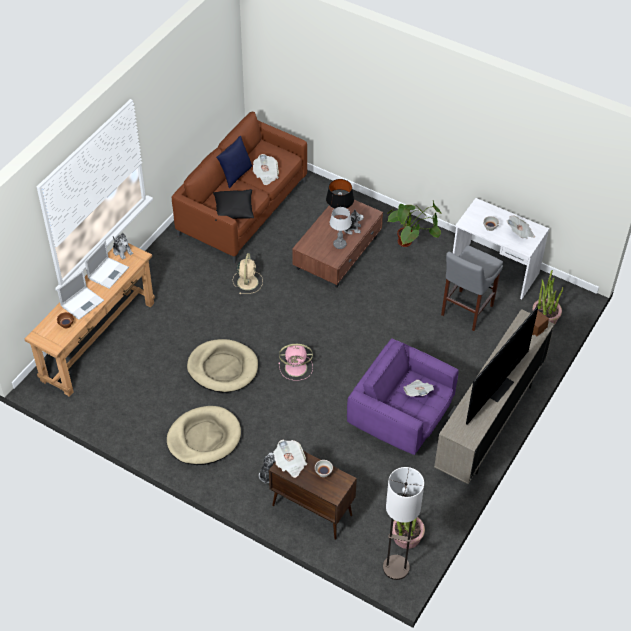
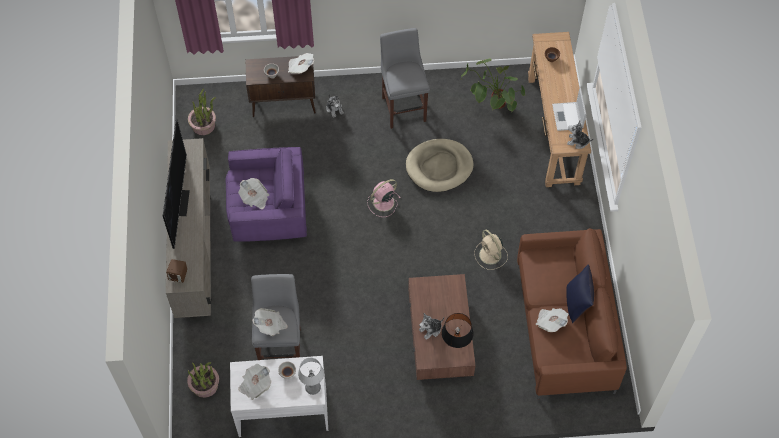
camera: 145 degrees right, 10 degrees up
(83, 303) = (559, 81): laptop -> none
(204, 438) = (403, 107): beige dog bed -> grey stool
(233, 211) = (541, 263): black pillow -> none
(339, 244) = (427, 304): table lamp -> table lamp (313, 387)
(395, 568) = (197, 101): floor lamp -> none
(411, 244) = (380, 391): potted plant -> potted plant (491, 105)
(481, 262) = (271, 325): none -> newspaper

